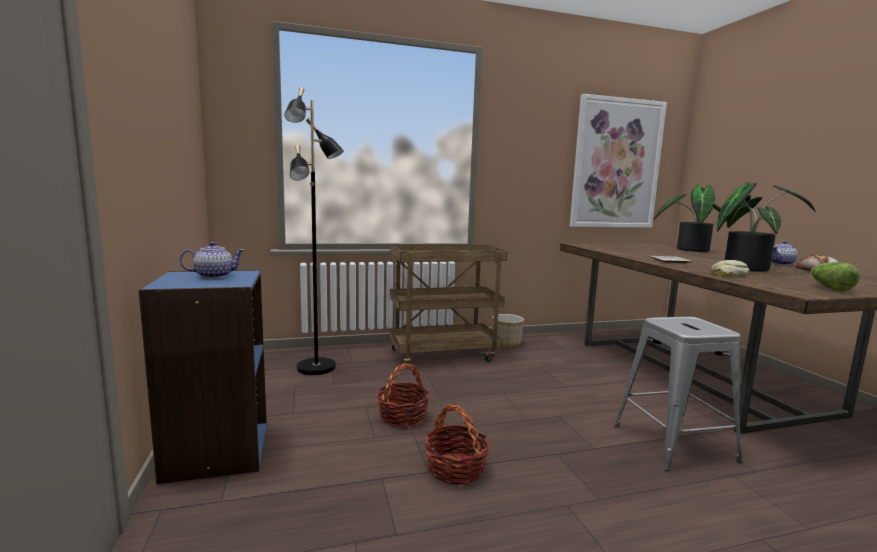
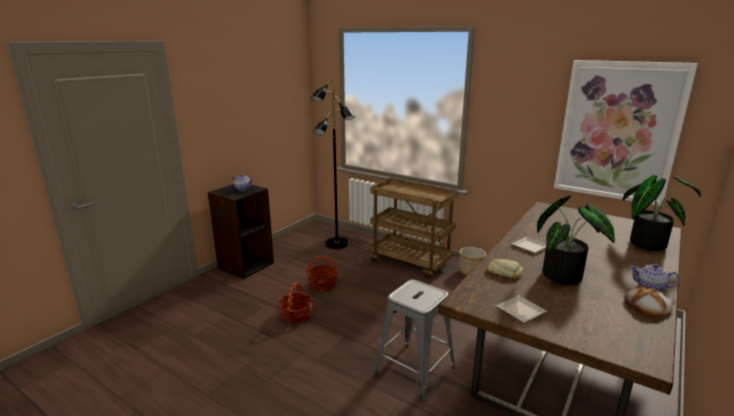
camera: 50 degrees right, 10 degrees up
(216, 451) = (245, 265): blue bookcase -> black bookcase
(829, 288) = (518, 311): lettuce -> plate

